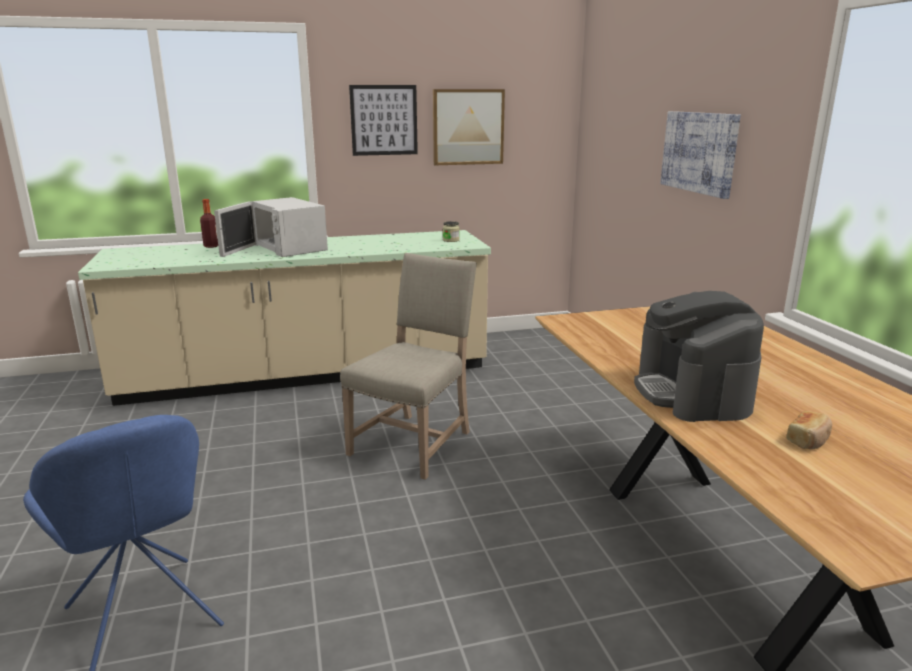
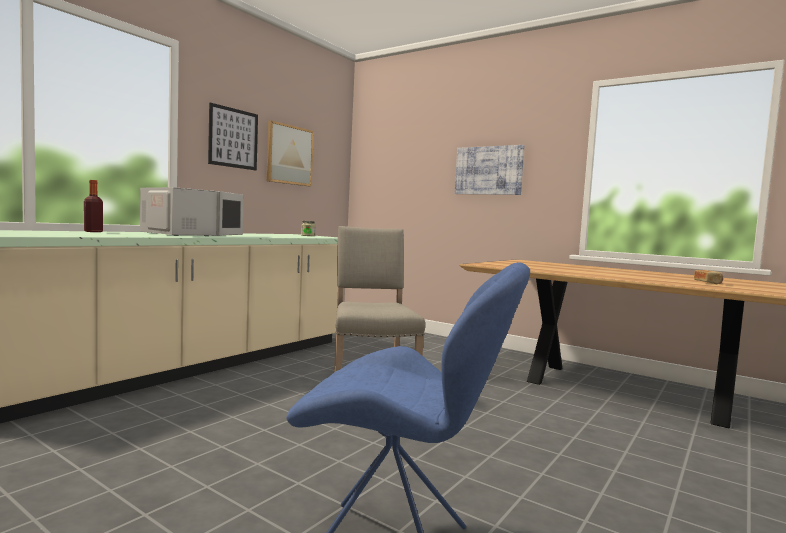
camera: 40 degrees left, 15 degrees down
(285, 248) = (183, 234): white microwave -> white microwave turned 150 degrees counterclockwise
(692, 393) = (626, 277): coffee machine -> none

